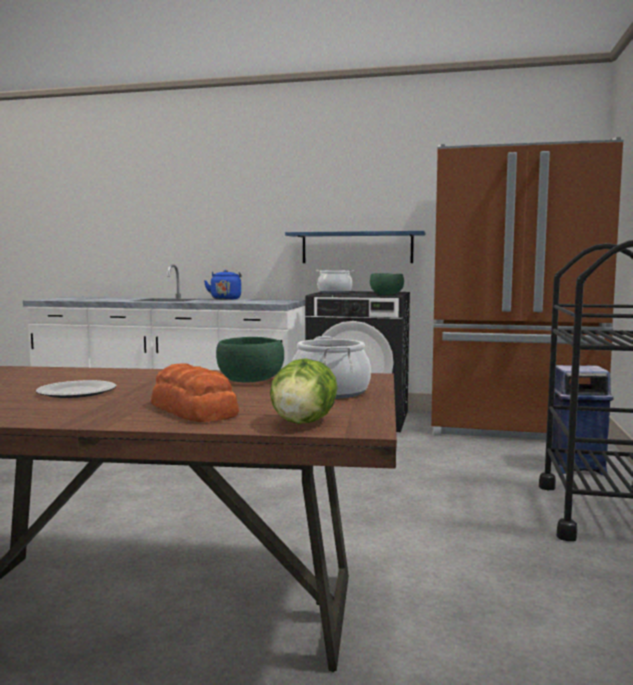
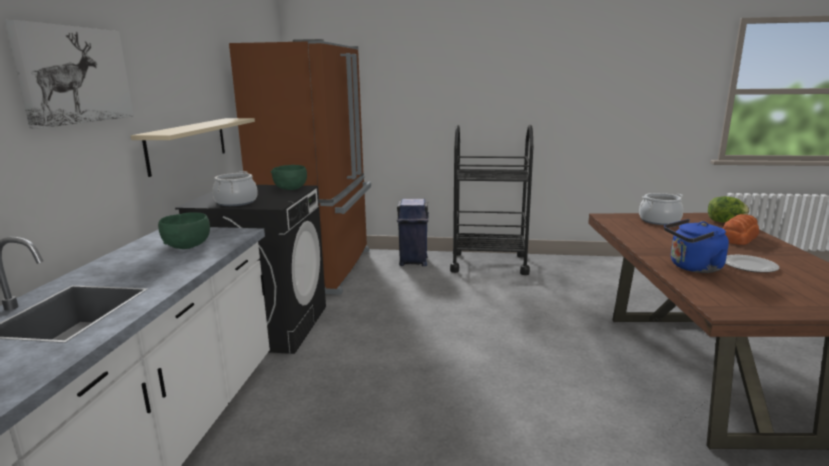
camera: 95 degrees left, 10 degrees up
(225, 299) = (106, 266): blue kettle -> blue kettle (692, 267)
(251, 381) = (653, 235): green bowl -> green bowl (188, 245)
(255, 195) = (74, 75): none -> picture
(357, 248) = (188, 144): blue shelf -> beige shelf

